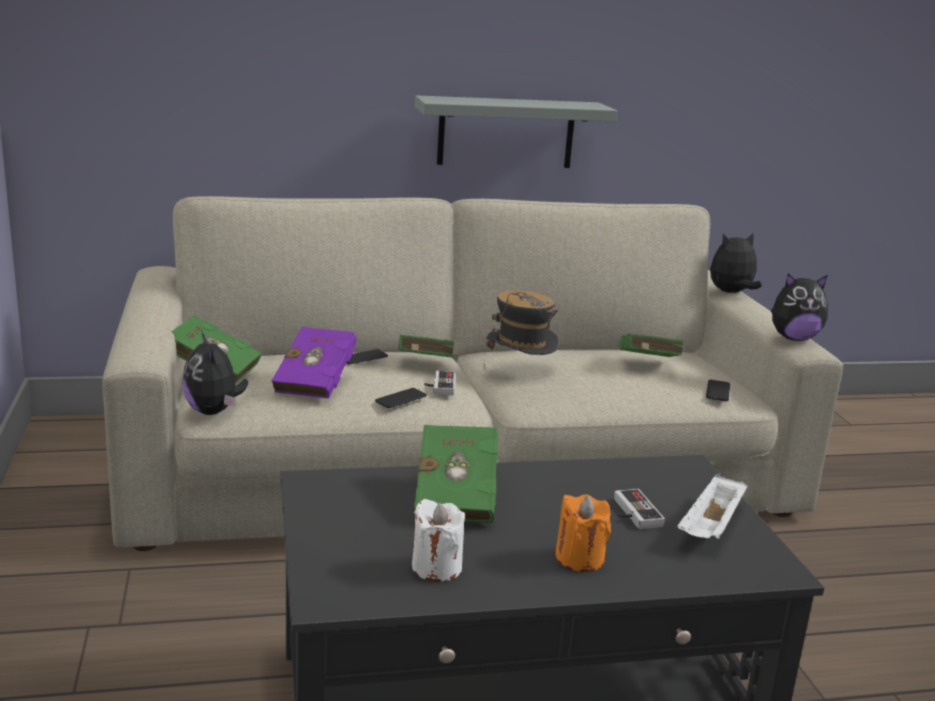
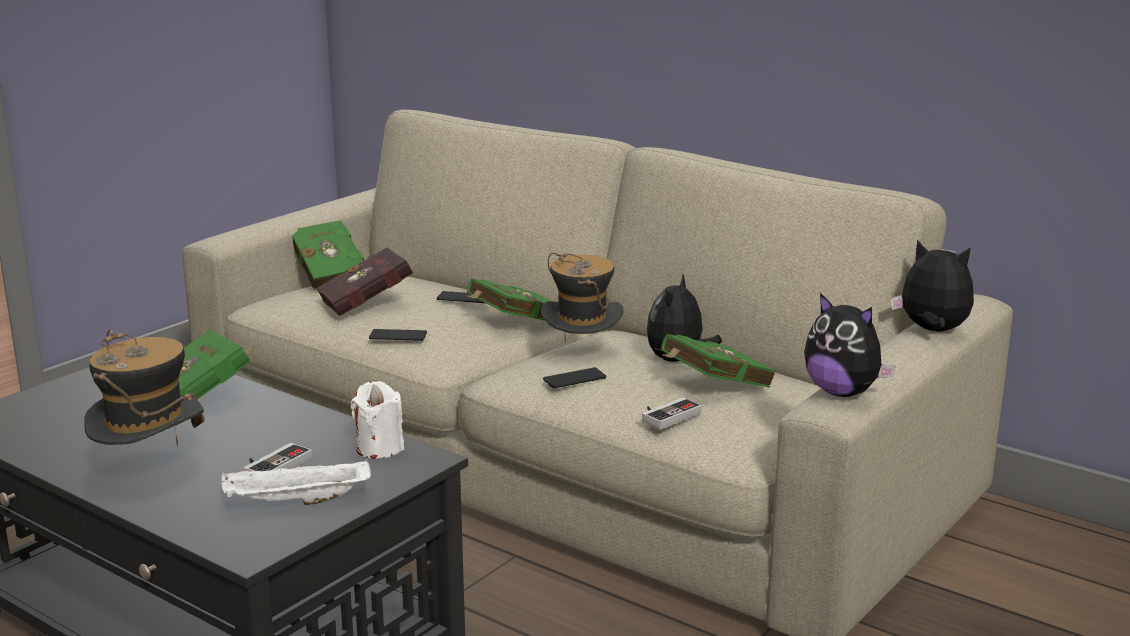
camera: 50 degrees right, 0 degrees up
(214, 411) = (268, 304): plush toy -> plush toy (677, 360)
(318, 382) = (370, 304): purple book -> red book
(436, 567) = (65, 434): white candle -> white candle (379, 448)
(439, 385) = (460, 337): game controller -> game controller (667, 415)
(506, 132) = (738, 73): grey shelf -> none
(579, 558) = (151, 472): orange candle -> hat
(718, 391) = (718, 432): phone -> phone (574, 379)

